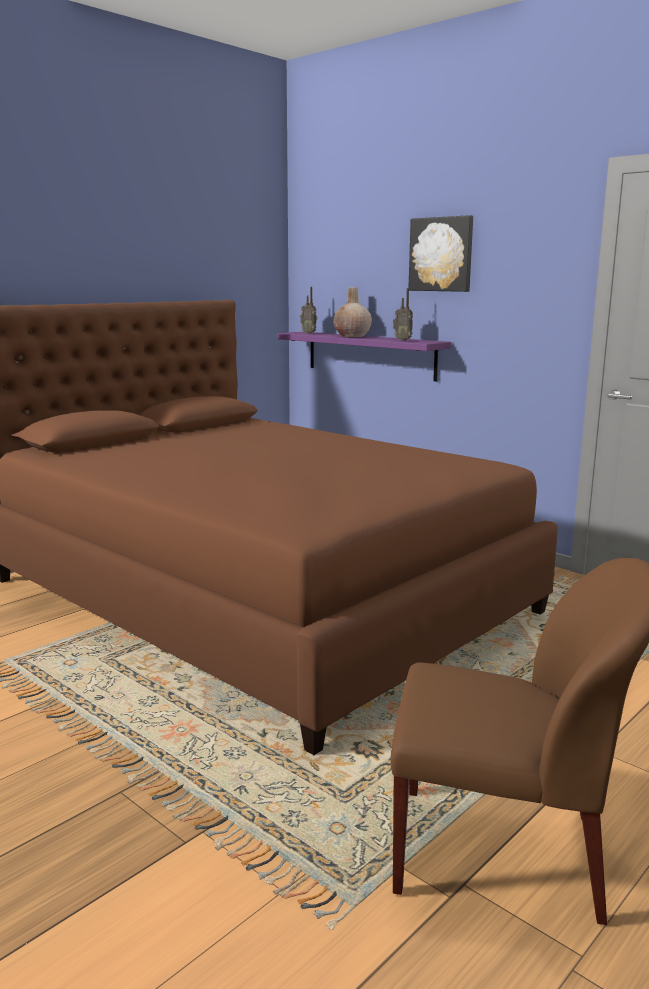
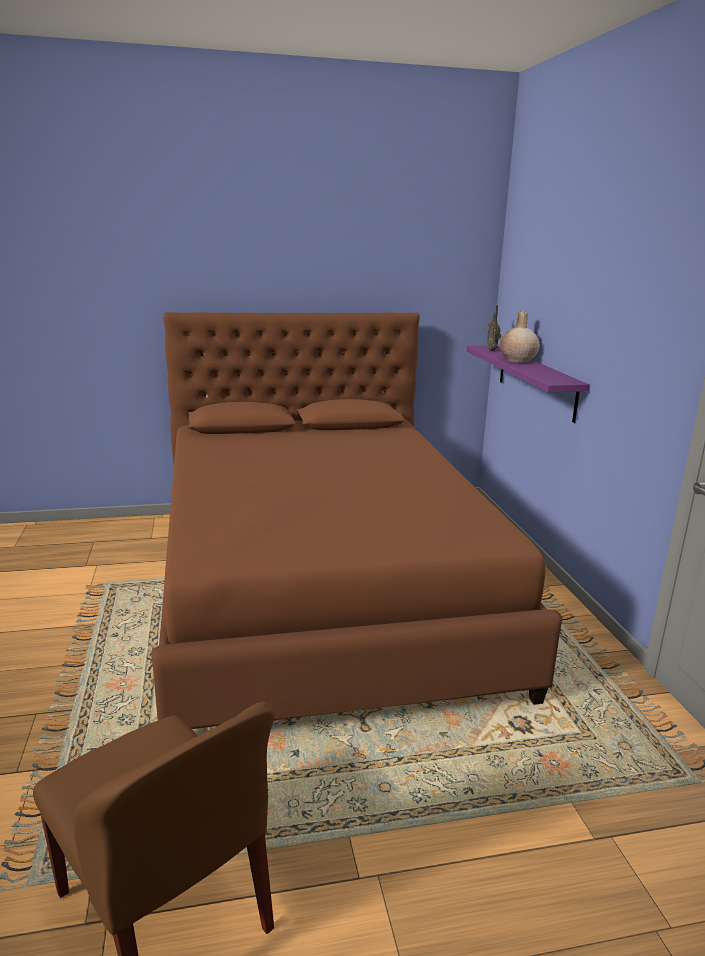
camera: 35 degrees right, 5 degrees up
(403, 340) = (543, 375): radio -> none
(441, 254) = (594, 289): picture -> none

